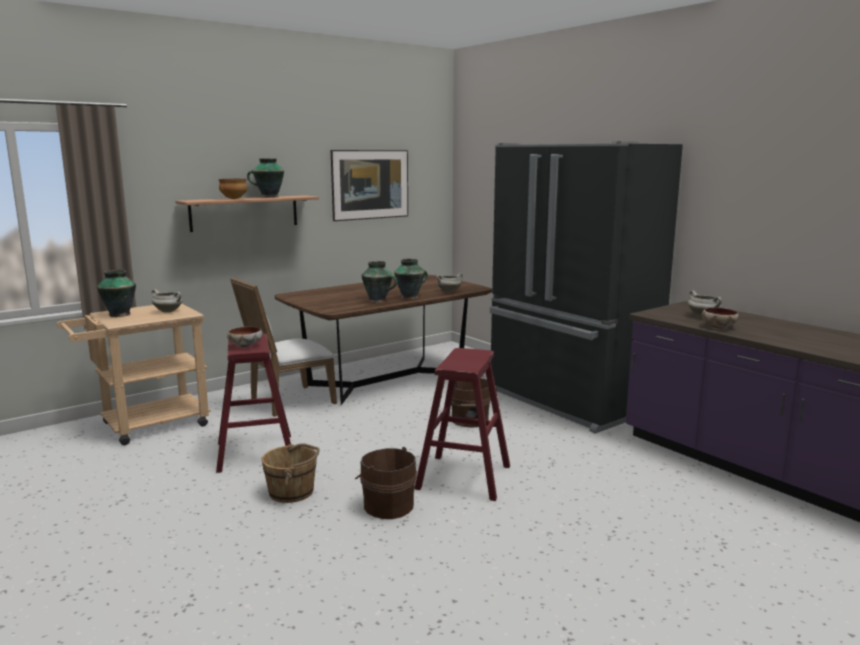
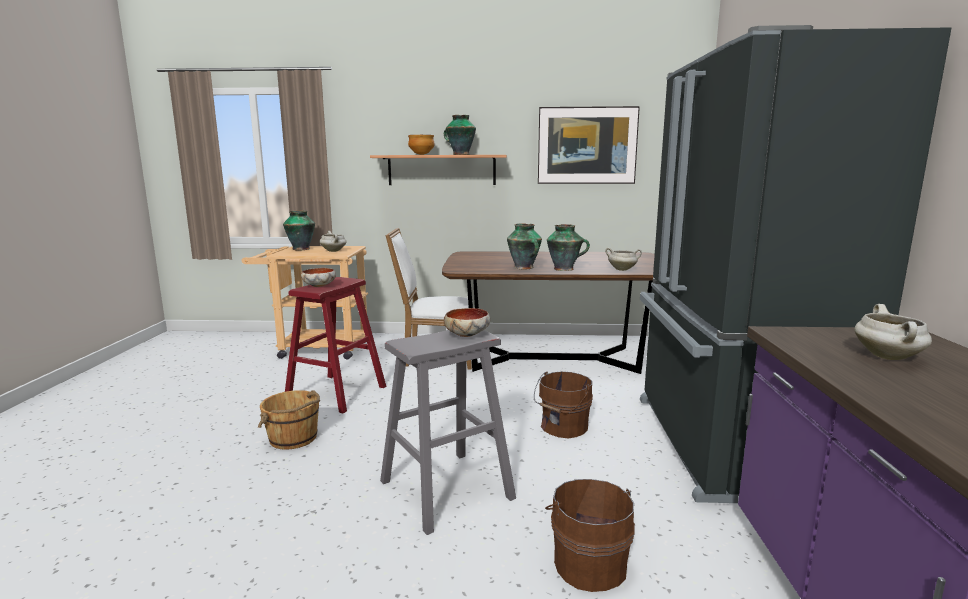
camera: 40 degrees right, 0 degrees up
(387, 505) = (329, 487): brown bucket -> brown bucket (588, 563)
(464, 477) = (446, 489): red stool -> grey stool
(718, 327) = (871, 381): bowl -> bowl (467, 334)

